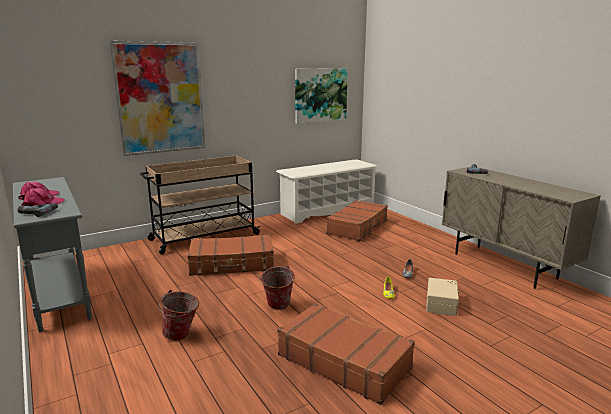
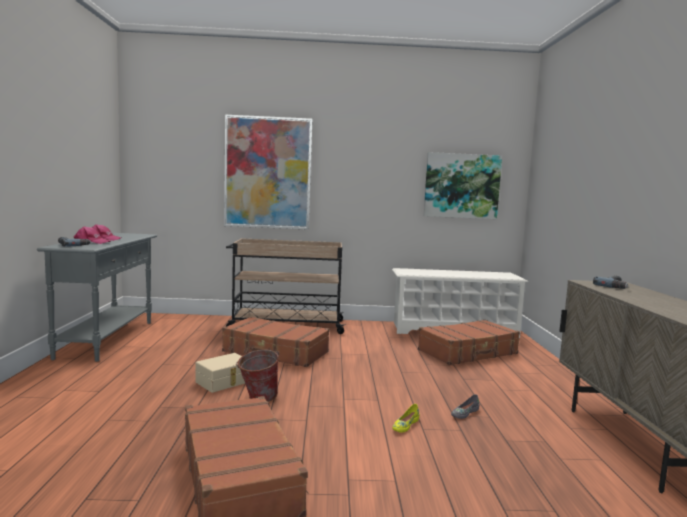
camera: 30 degrees right, 10 degrees down
(181, 336) = (135, 396): bucket -> none
(442, 304) = (463, 461): beige storage box -> beige storage box (224, 382)

